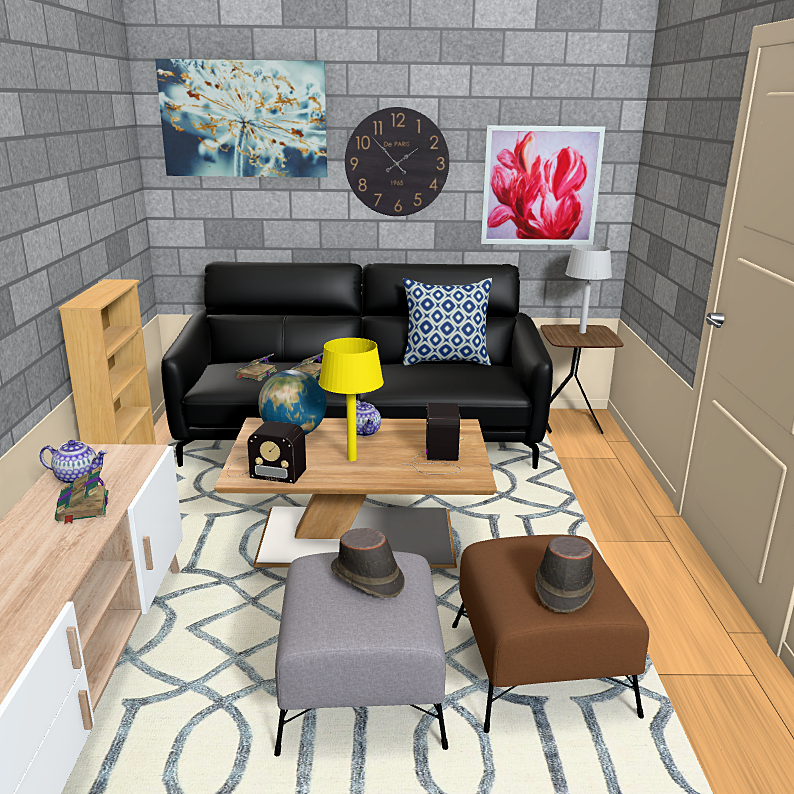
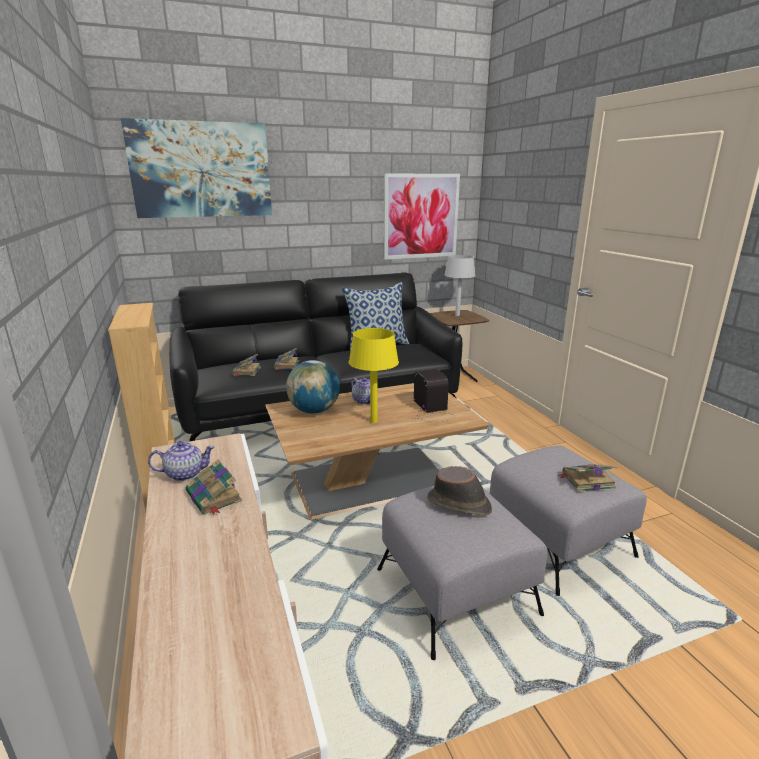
camera: 20 degrees left, 0 degrees up
(263, 469) = (315, 440): radio -> none
(397, 162) = (322, 202): wall clock -> none
(540, 668) = (556, 542): brown ottoman -> grey ottoman
(563, 587) = (586, 480): brown hat -> book

